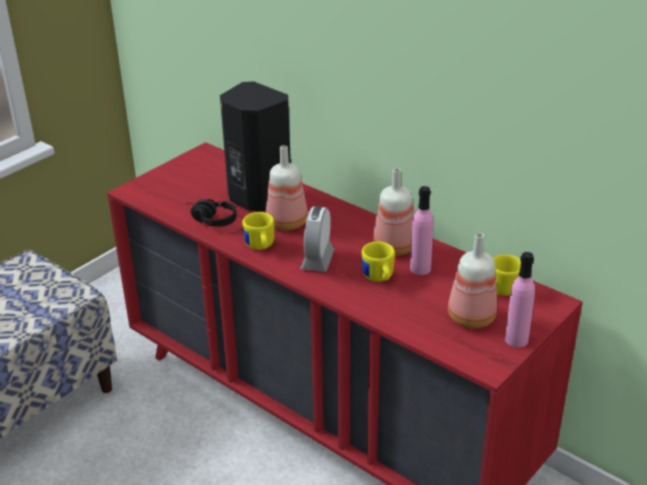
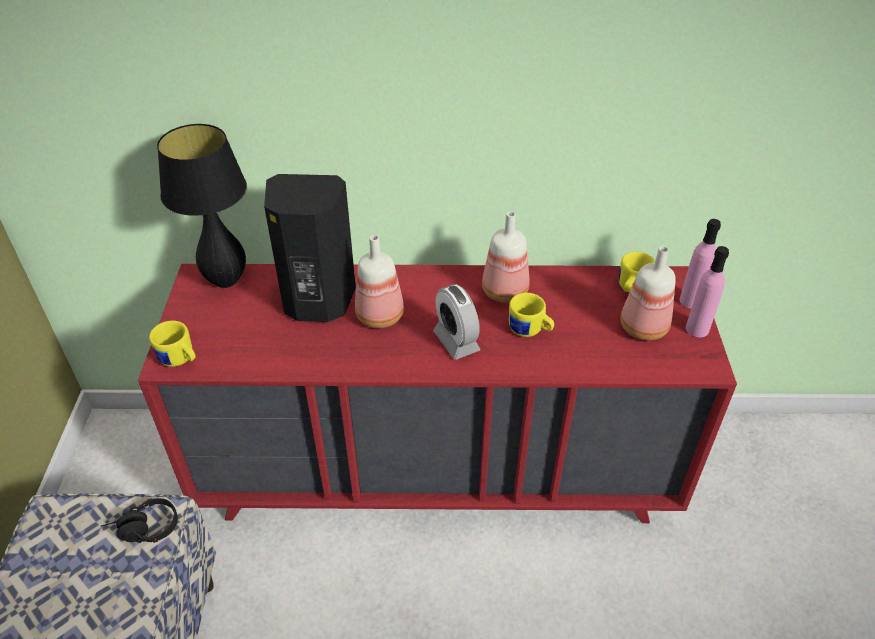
camera: 40 degrees left, 10 degrees up
(209, 220) = (298, 353): black headphones -> black headphones (142, 530)
(218, 162) = (226, 280): none -> black table lamp
(260, 247) = (386, 357): yellow mug -> yellow mug (180, 360)
(420, 268) = (550, 302): pink bottle -> pink bottle (690, 301)

